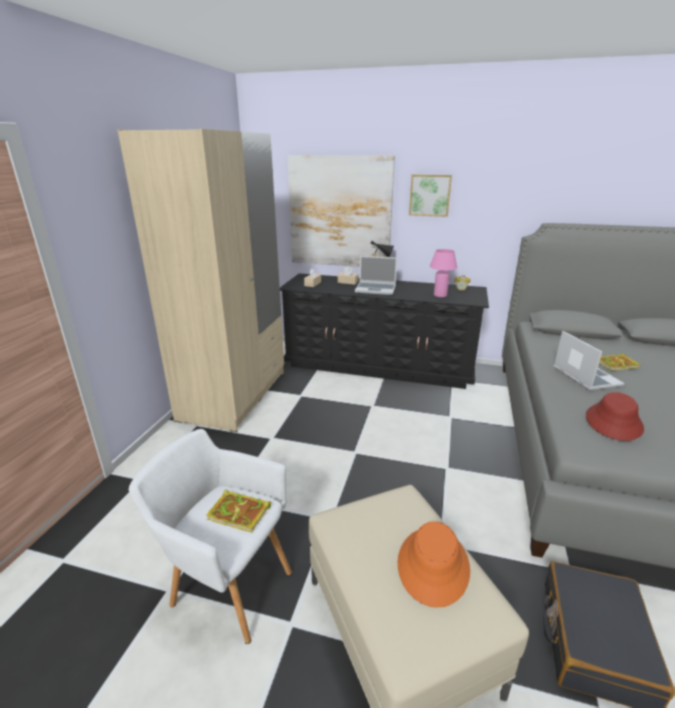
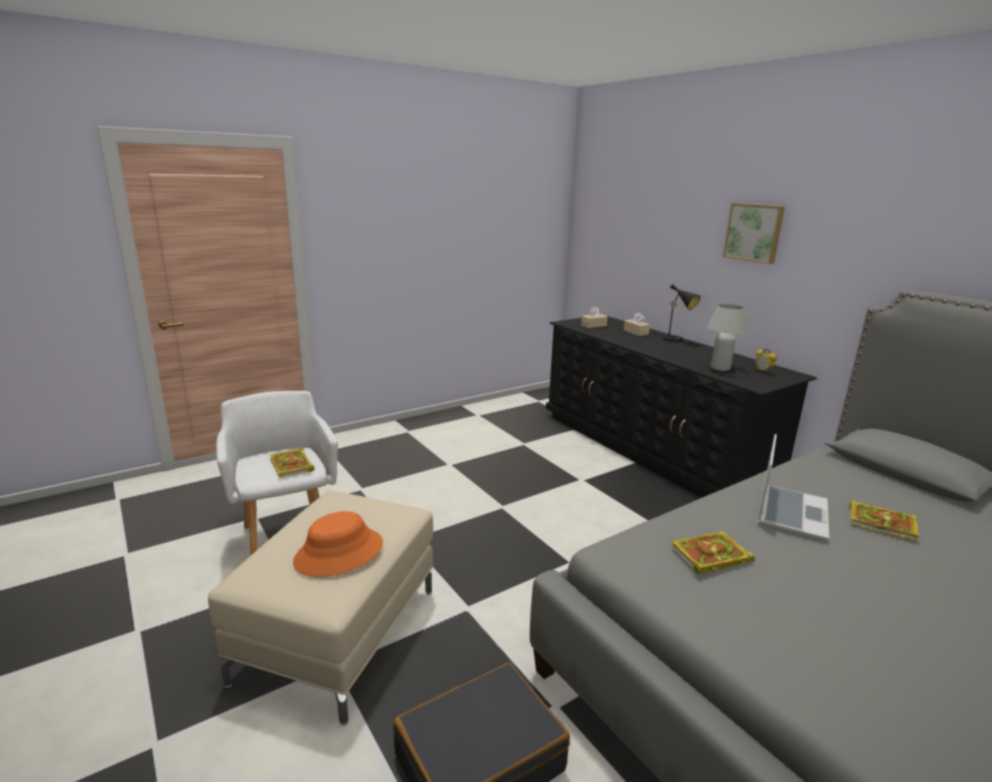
camera: 40 degrees right, 5 degrees down
(234, 395) = (467, 422): beige wardrobe -> none
(340, 212) = (651, 246): picture -> none
(376, 289) = (652, 345): laptop -> none
(440, 295) = (720, 368): pink table lamp -> white table lamp
(614, 422) = (709, 556): red hat -> book

